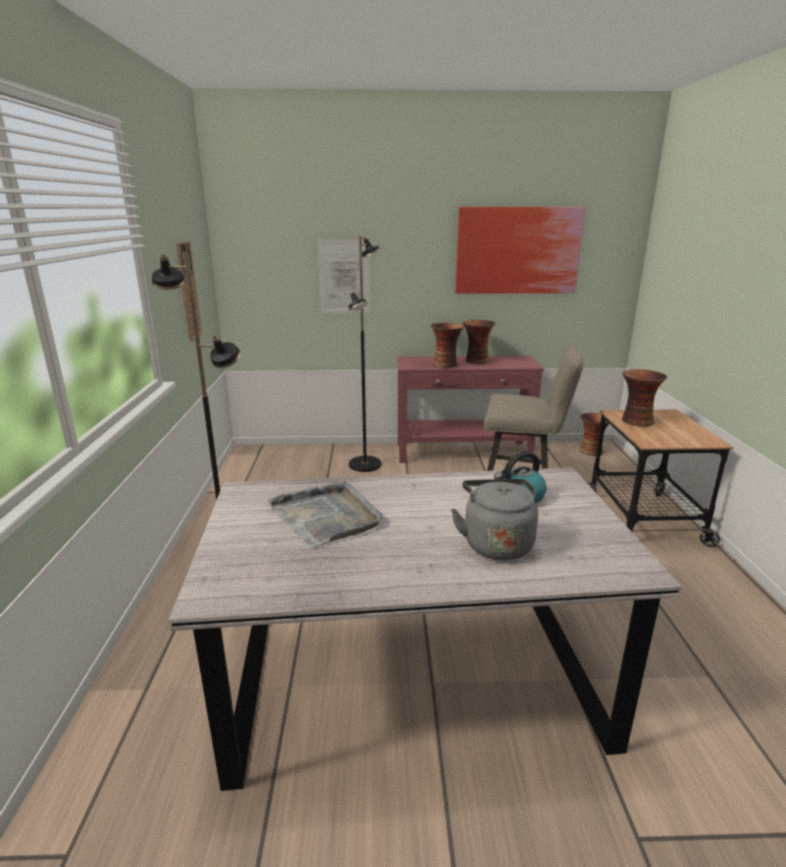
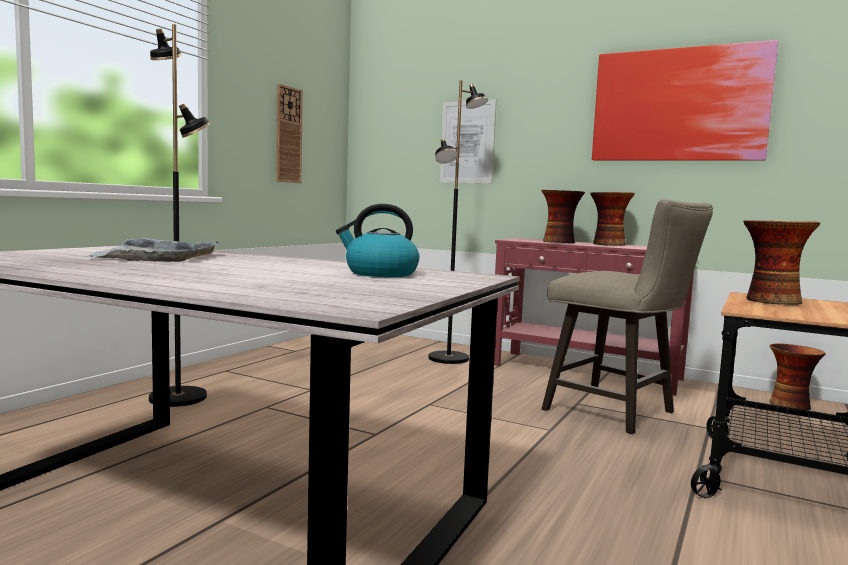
camera: 30 degrees right, 15 degrees down
(496, 543) = (253, 278): grey kettle -> none

